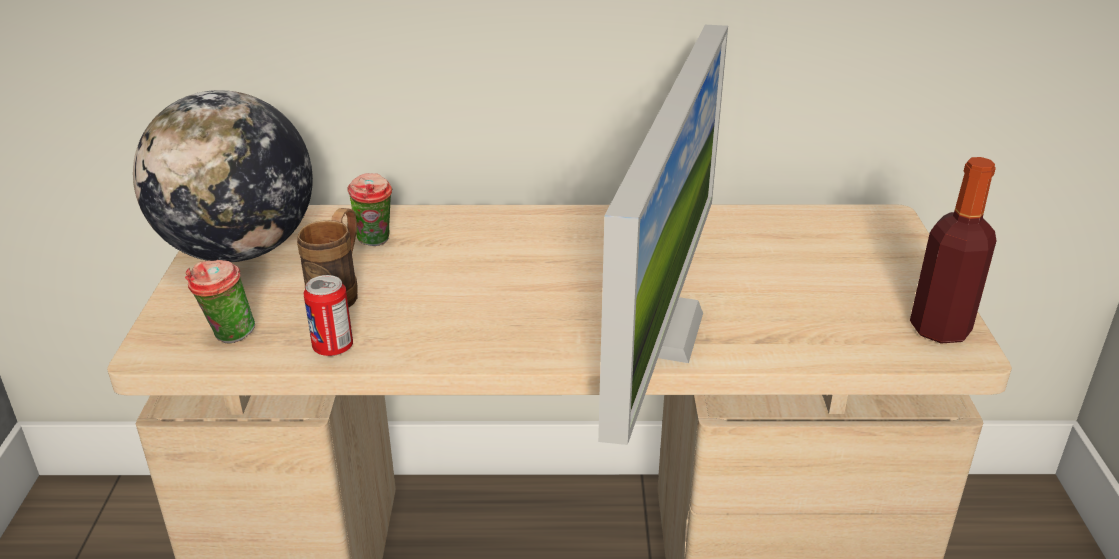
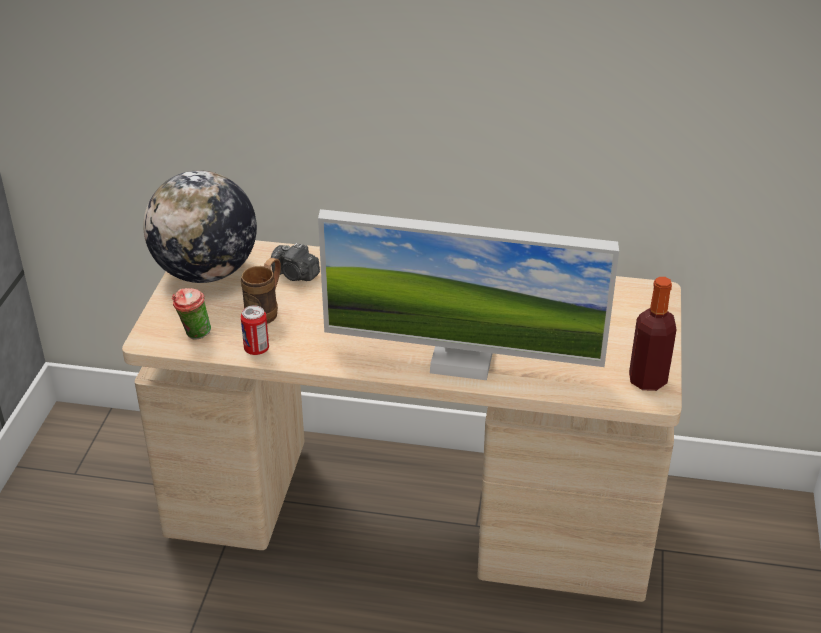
camera: 10 degrees right, 5 degrees up
(376, 242) = (295, 275): cup -> camera
(657, 331) = (461, 360): monitor -> monitor turned 75 degrees clockwise

